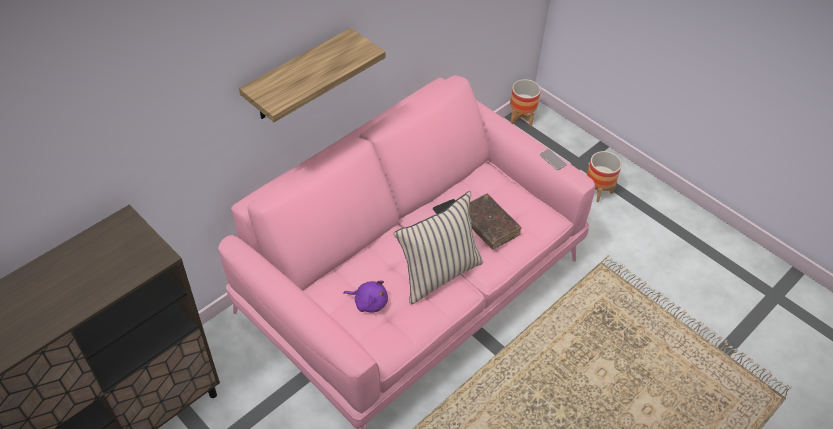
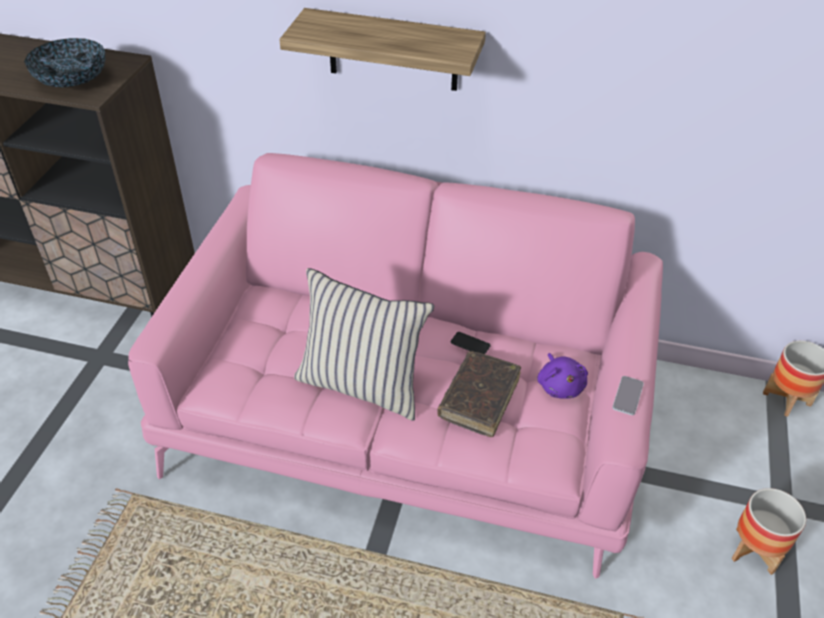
camera: 60 degrees right, 5 degrees down
(123, 262) = (72, 80): none -> bowl
(369, 302) = (272, 341): purple plush toy -> purple plush toy (560, 385)

